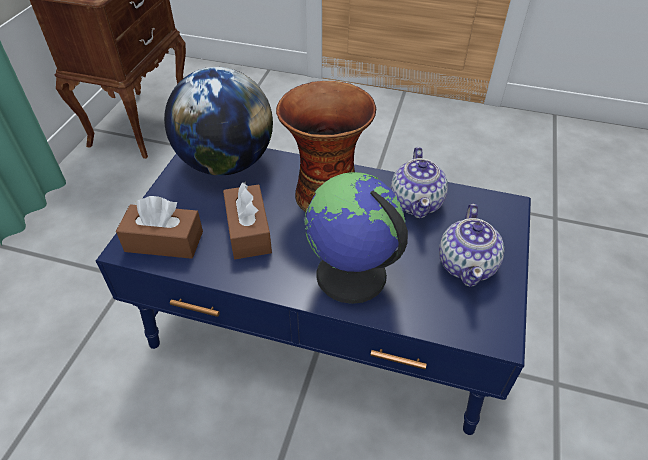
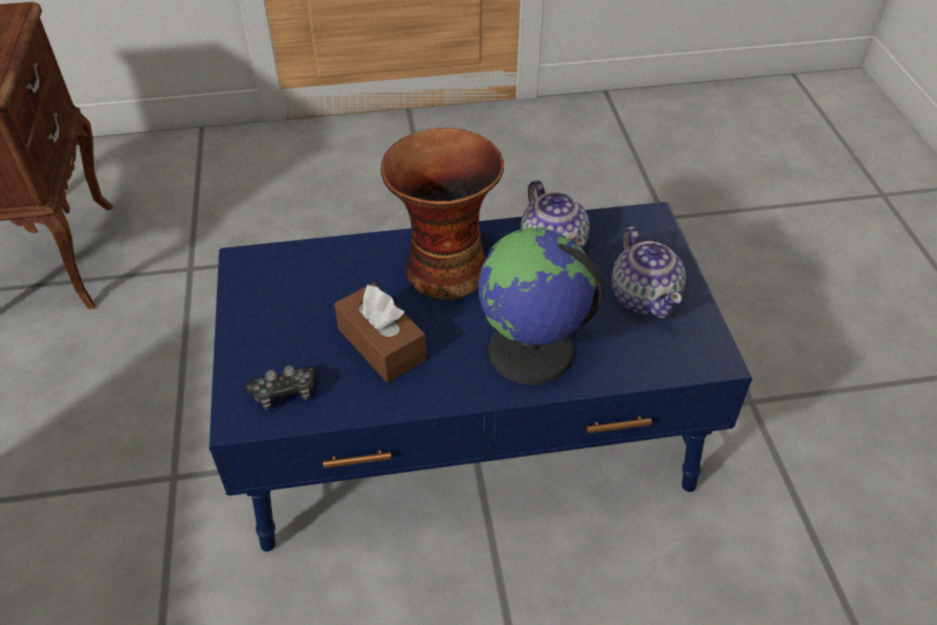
camera: 25 degrees left, 0 degrees up
(164, 241) = (284, 393): brown tissue box -> game controller
(226, 163) = (295, 271): globe -> none

